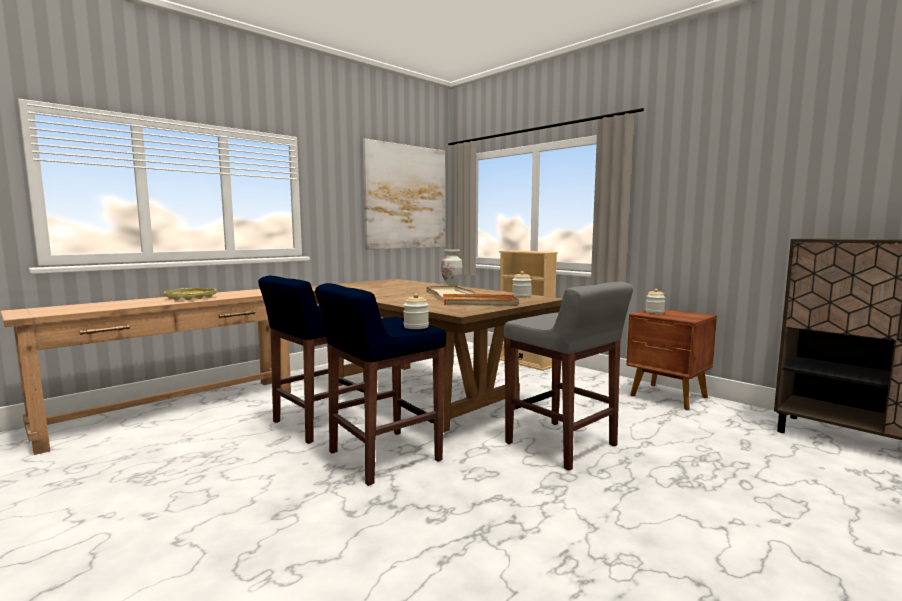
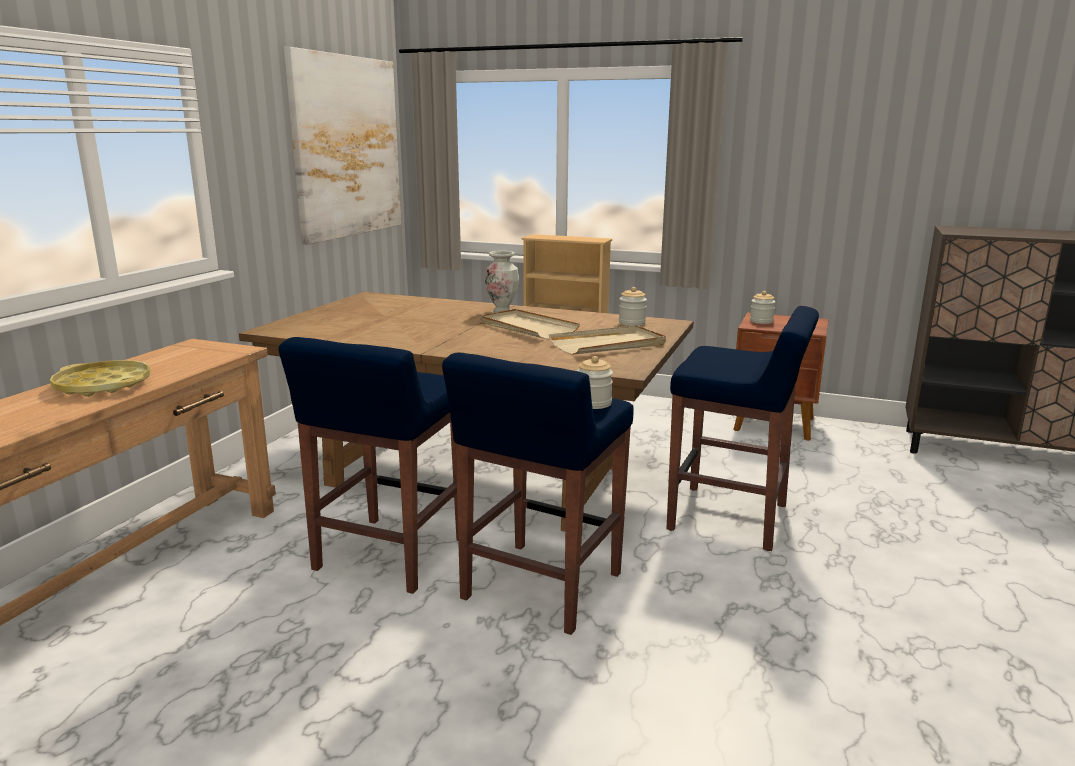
camera: 25 degrees left, 10 degrees up
(480, 303) = (608, 344): orange tray -> beige tray
(562, 445) = (730, 518): grey stool -> blue stool

